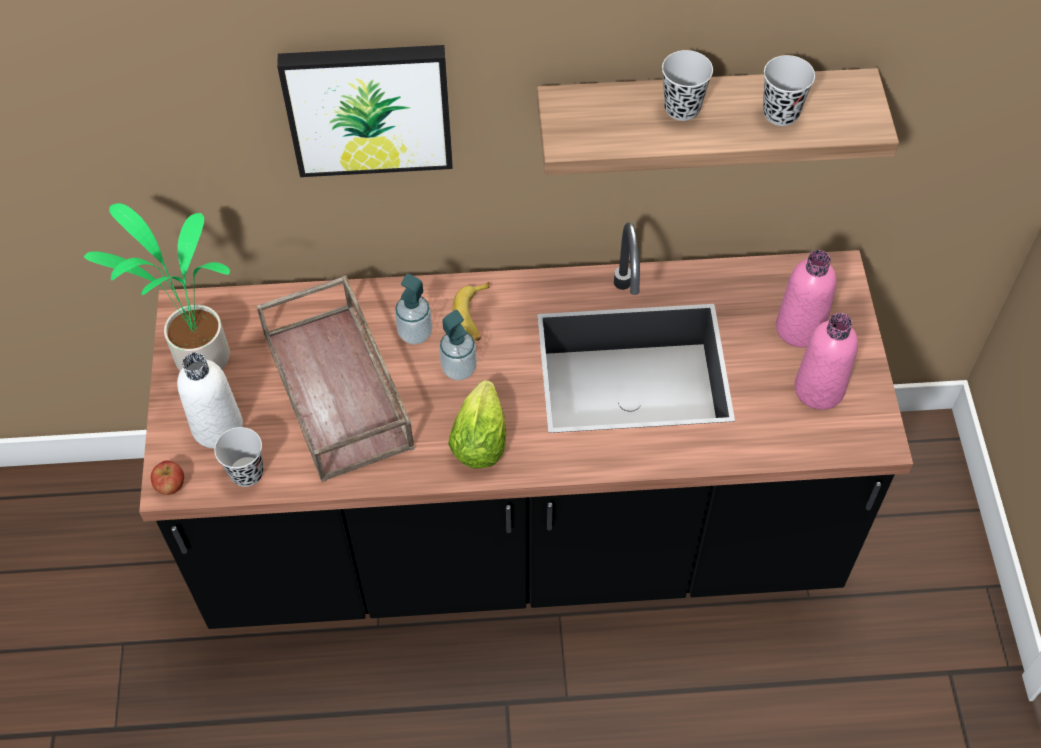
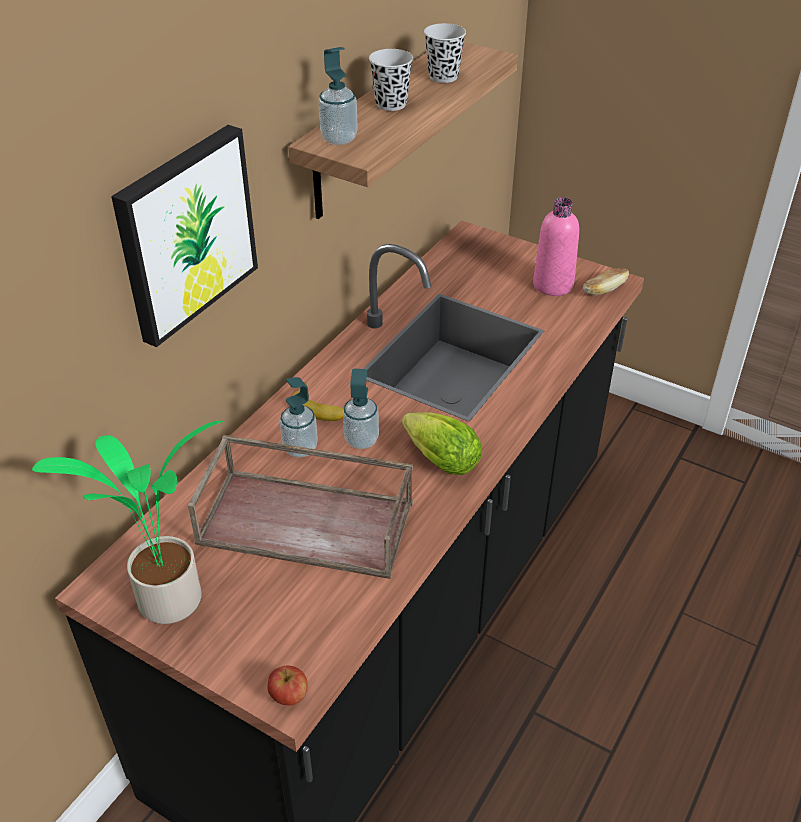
camera: 55 degrees left, 15 degrees down
(217, 427) = (259, 626): white bottle -> none
(247, 473) = (330, 628): black cup -> none
(580, 111) = (339, 139): none -> soap dispenser
(799, 328) = (497, 269): pink bottle -> none
(853, 438) = (604, 290): none -> bread

